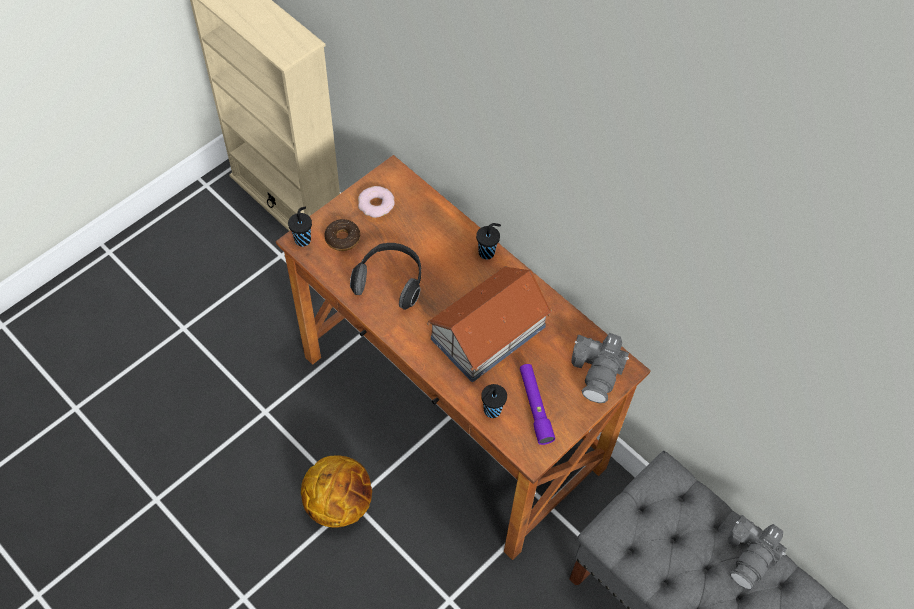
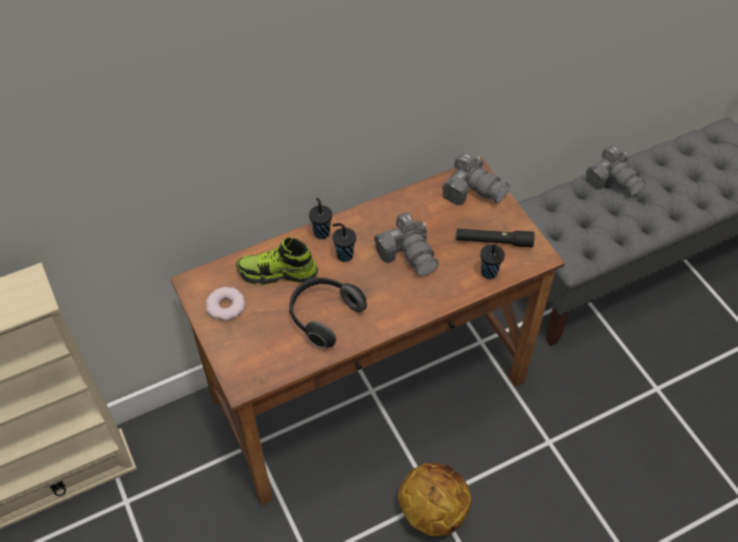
camera: 70 degrees left, 5 degrees down
(303, 239) = (240, 381): black cup -> black cup (344, 255)
(342, 238) = (255, 345): donut -> none
(426, 232) = (278, 273): none -> shoe
(489, 332) = (408, 253): toy house -> camera
(535, 406) = (493, 241): purple flashlight -> black flashlight

